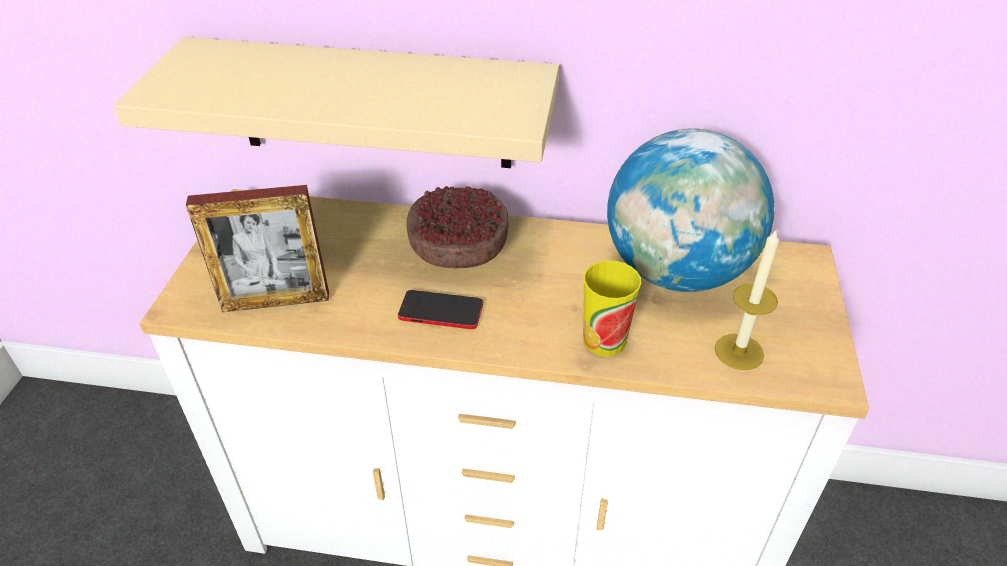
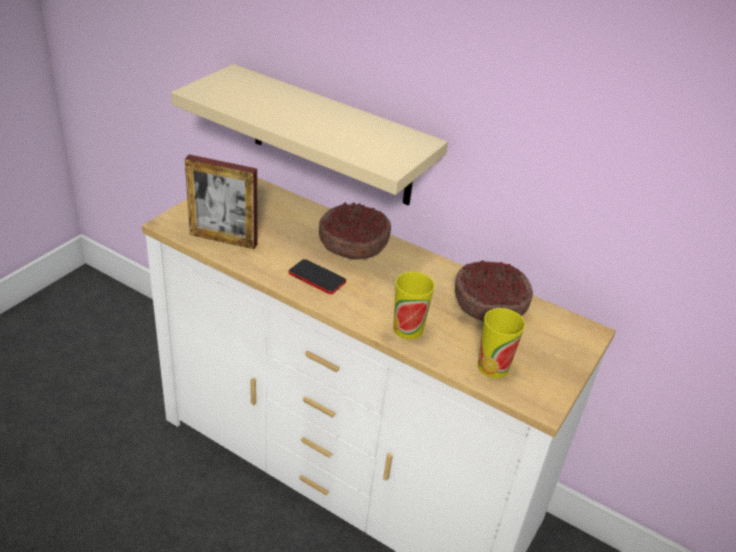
camera: 20 degrees right, 5 degrees down
(676, 271) = (488, 308): globe -> bowl
(739, 351) = (493, 367): candle -> cup

